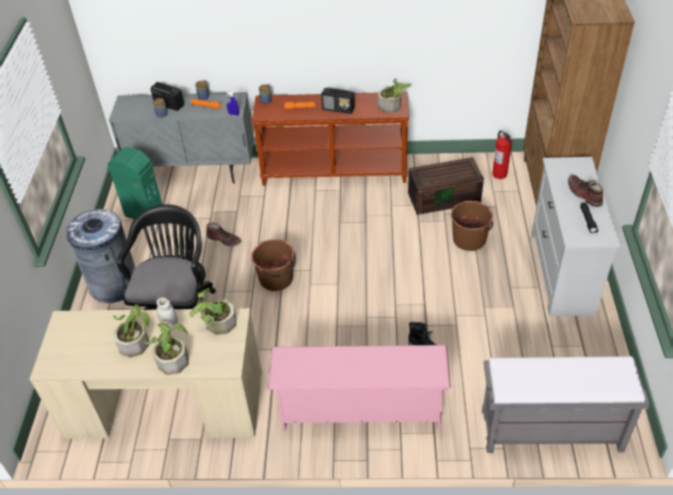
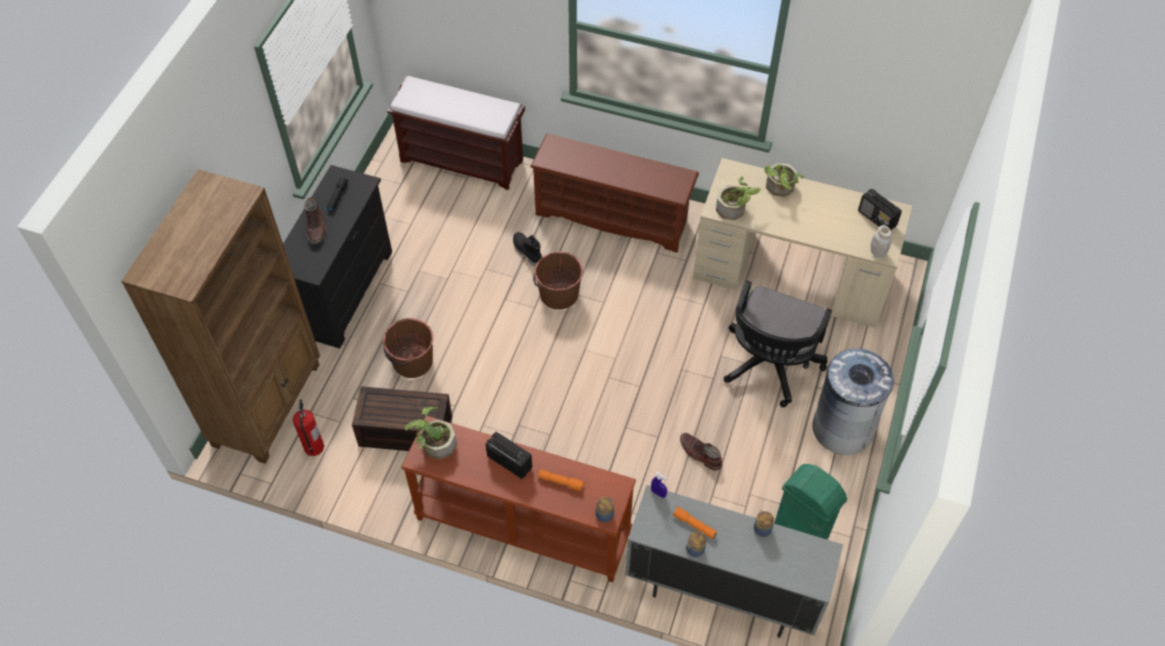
camera: 165 degrees left, 10 degrees up
(136, 341) = (813, 213): potted plant -> none
(169, 104) = (749, 550): radio -> radio (877, 218)
(170, 325) = (779, 219): white jar -> white jar (877, 252)
(277, 279) = (650, 377): brown bucket -> brown bucket (558, 294)
(360, 412) = (613, 217): pink shoe rack -> brown shoe rack
(549, 431) = (463, 160): grey bench -> brown bench
(562, 272) = (344, 291): white dresser -> black dresser

